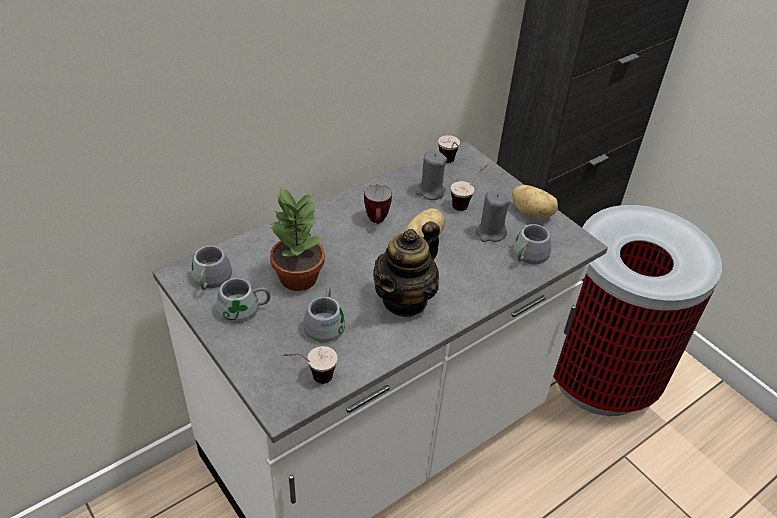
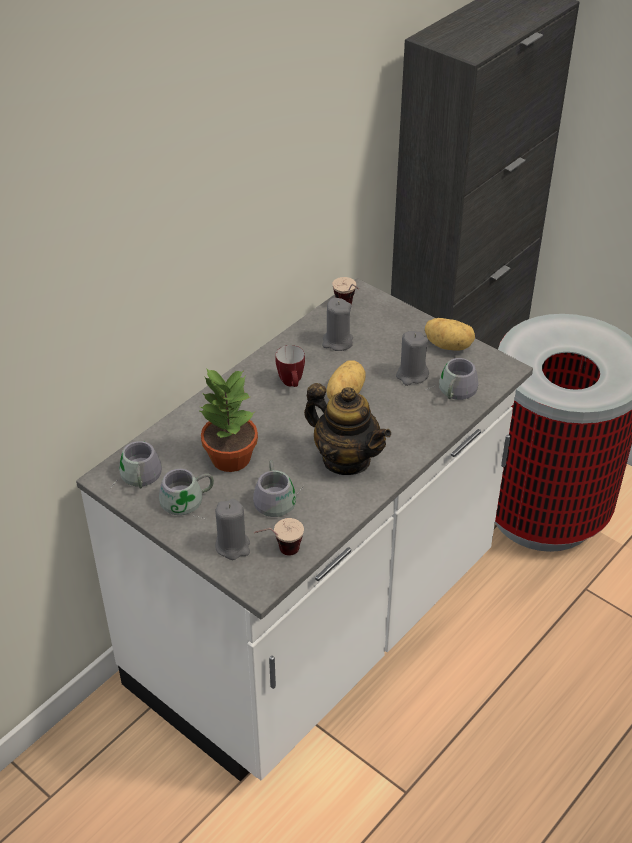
camera: 10 degrees left, 0 degrees up
(270, 362) = (233, 546): none -> grey candle
(405, 299) = (346, 459): teapot -> teapot turned 75 degrees counterclockwise
(467, 203) = (379, 347): cup -> none

